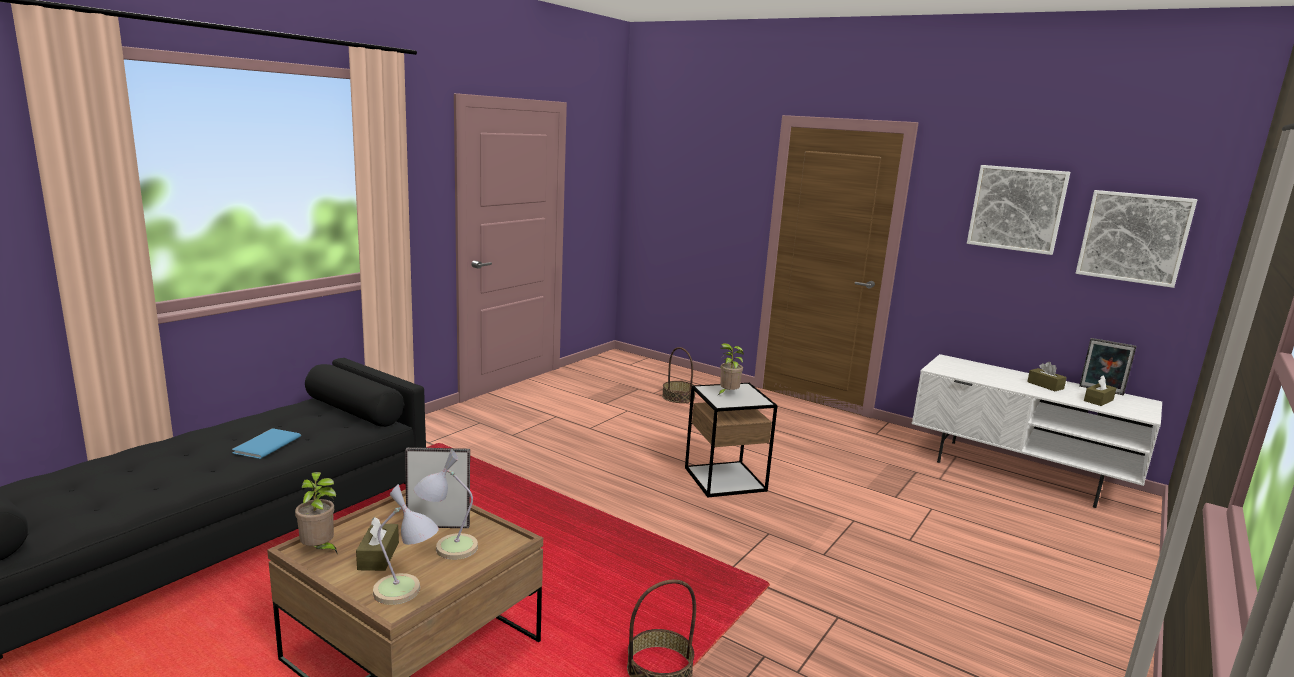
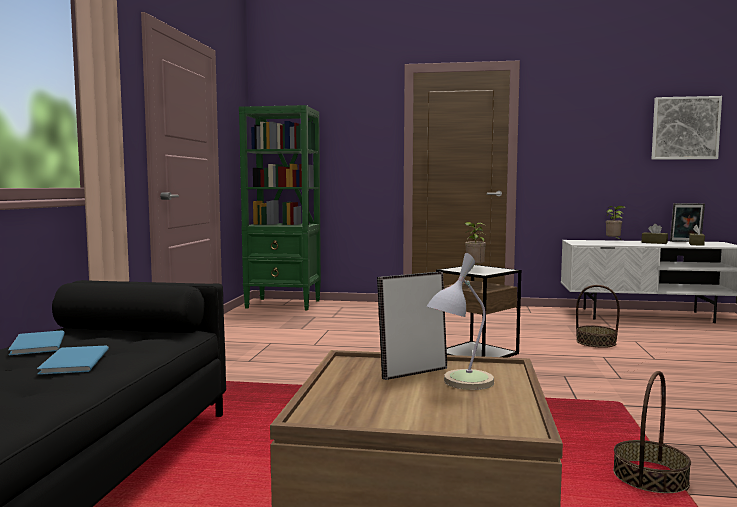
camera: 25 degrees left, 10 degrees down
(271, 418) = (35, 345): none -> blue book
(319, 550) = (330, 414): potted plant -> potted plant (614, 241)
(378, 556) = (406, 403): brown tissue box -> none
(406, 592) = (499, 418): table lamp -> none
(631, 364) = (284, 304): none -> green bookcase
(678, 397) = (356, 316): basket -> basket (596, 342)
(1016, 209) = (603, 118): picture -> none

